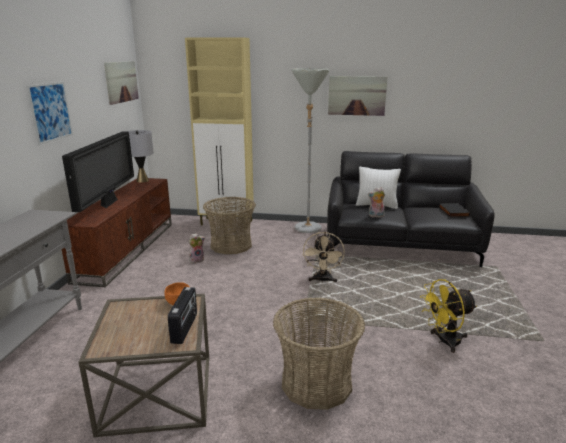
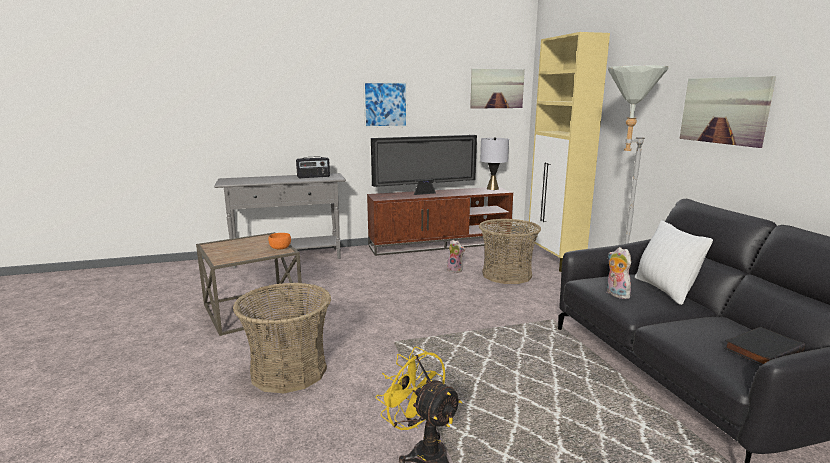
camera: 65 degrees right, 5 degrees down
(185, 328) = (242, 257): radio -> radio (313, 177)
(322, 280) = (491, 336): beige fan -> none

